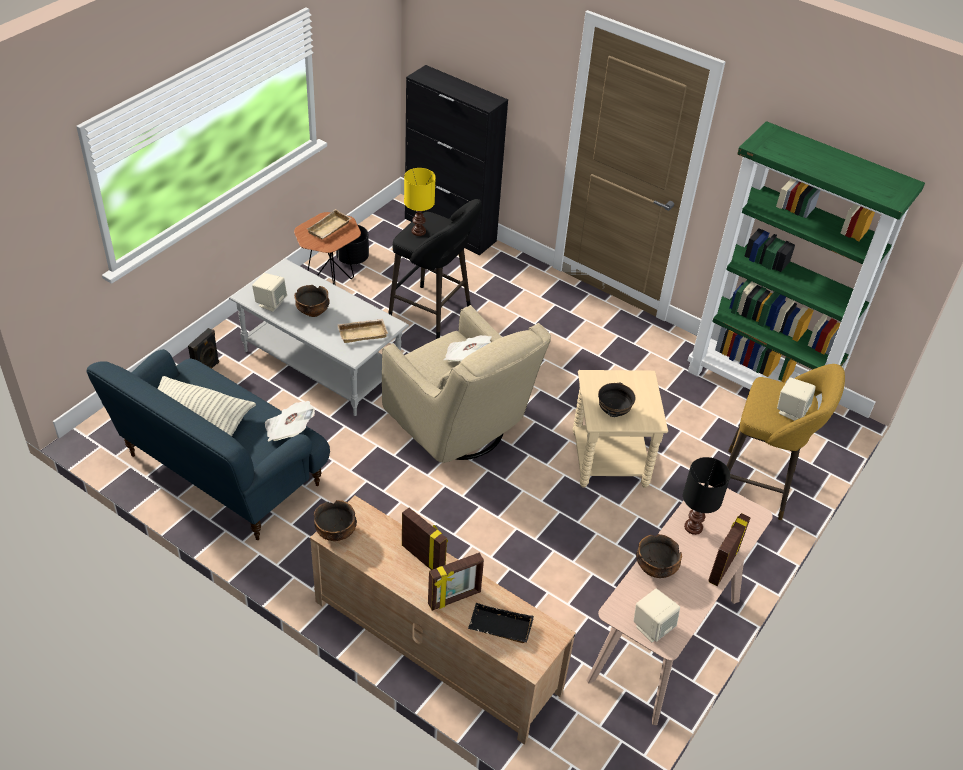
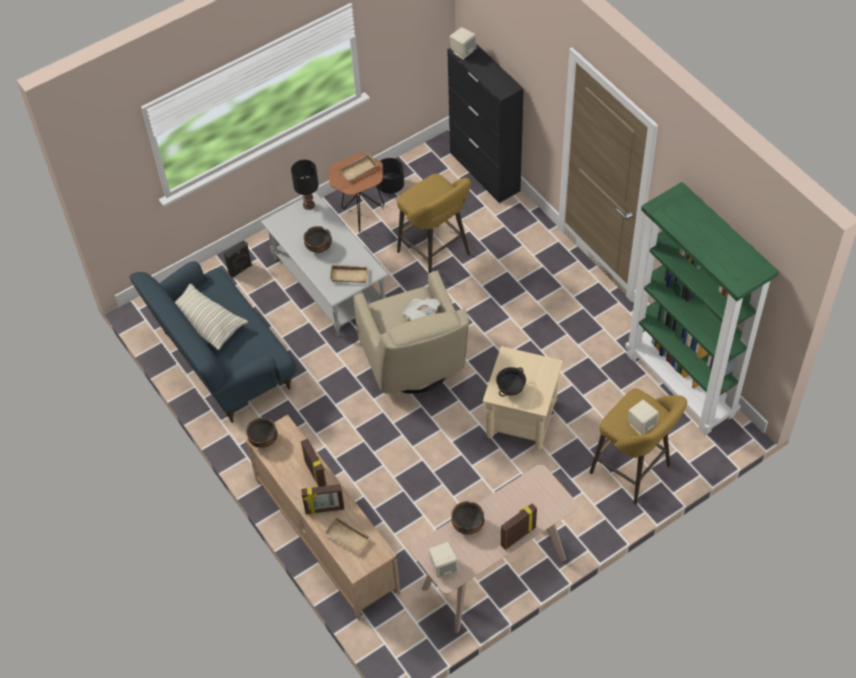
camera: 25 degrees right, 10 degrees up
(270, 303) = (290, 233): beige speaker -> beige speaker (463, 52)
(289, 430) = (267, 347): newspaper -> none
(419, 231) = (420, 194): yellow table lamp -> none
(434, 314) = (436, 255): black stool -> yellow stool
(499, 628) = (346, 538): black tray -> beige tray
(692, 526) = (511, 501): black table lamp -> black table lamp (308, 204)

